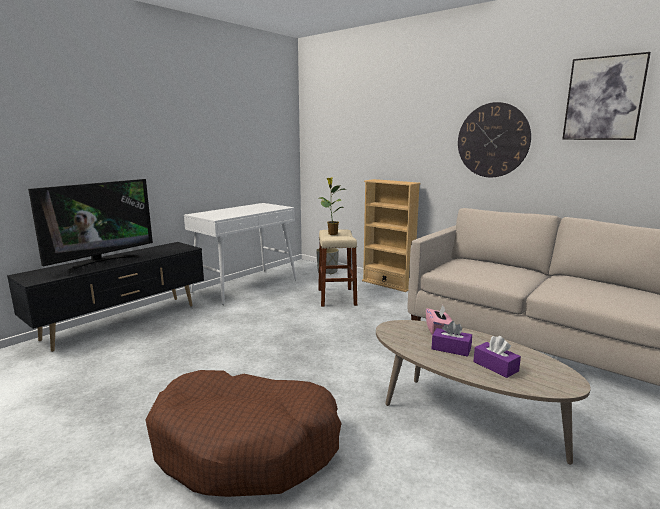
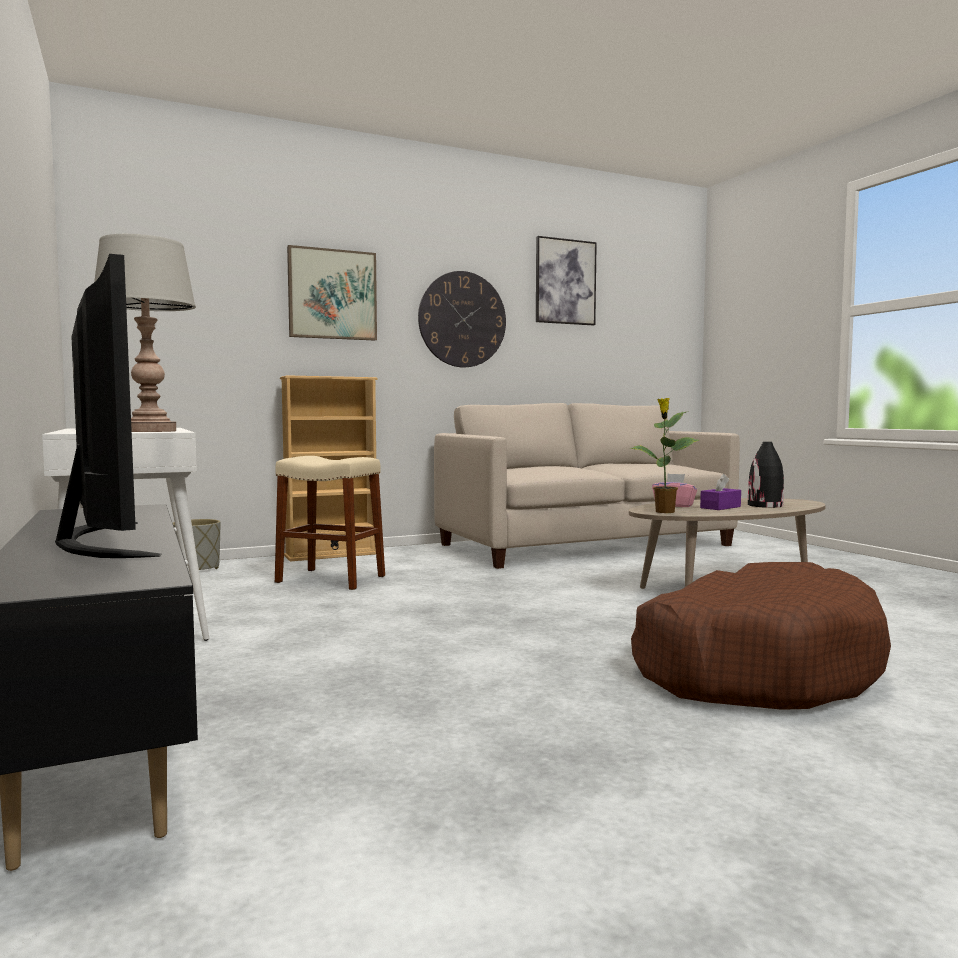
camera: 65 degrees left, 10 degrees down
(218, 216) = (149, 431): none -> grey table lamp
(332, 234) = (323, 459): potted plant -> potted plant (664, 512)
(406, 128) = (332, 294): none -> picture
(495, 366) = (765, 505): purple tissue box -> black vase

